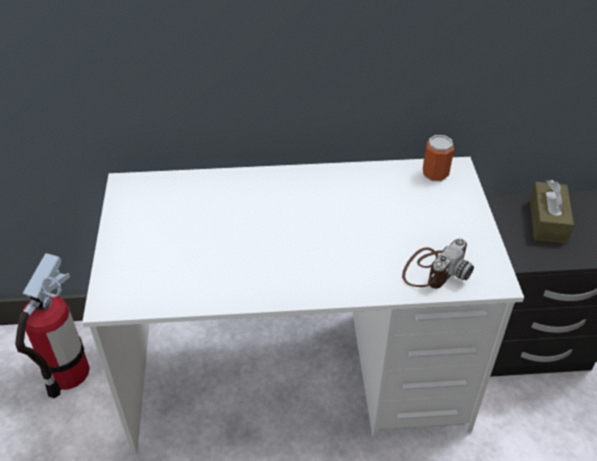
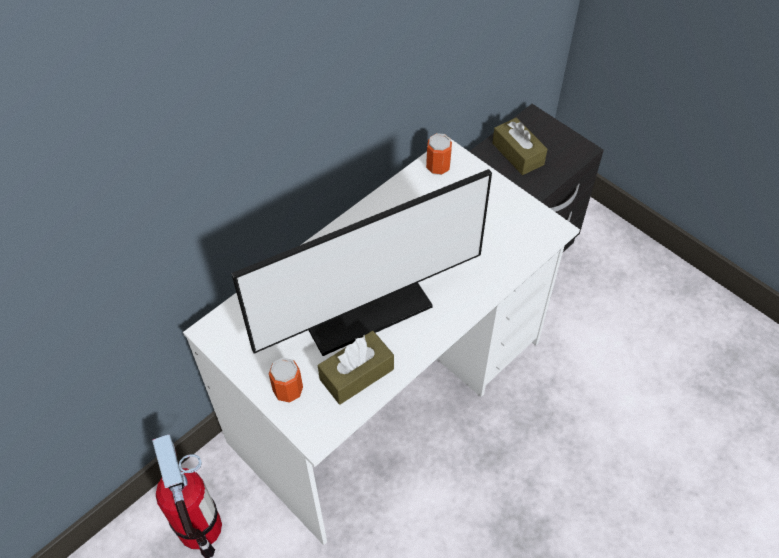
camera: 40 degrees left, 10 degrees up
(127, 257) = (288, 390): none -> can
(190, 281) = (356, 374): none -> brown tissue box
(252, 240) = (365, 310): none -> monitor
(434, 269) = (509, 246): camera -> none

